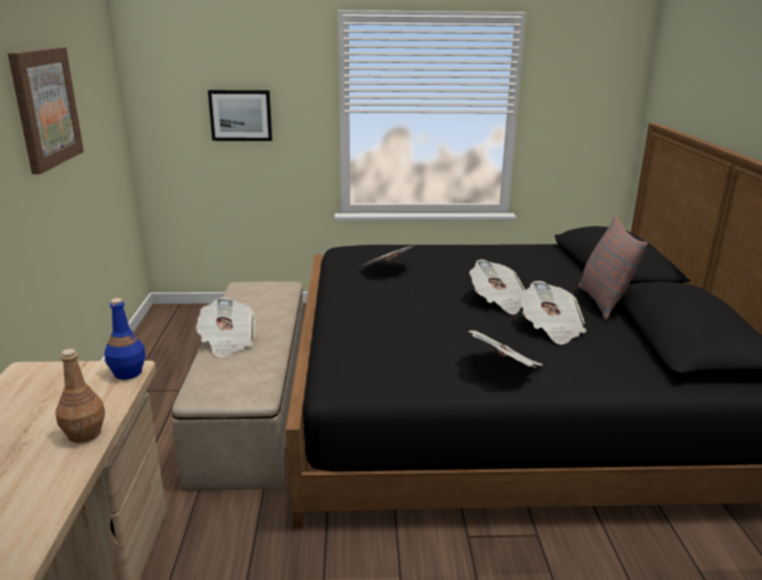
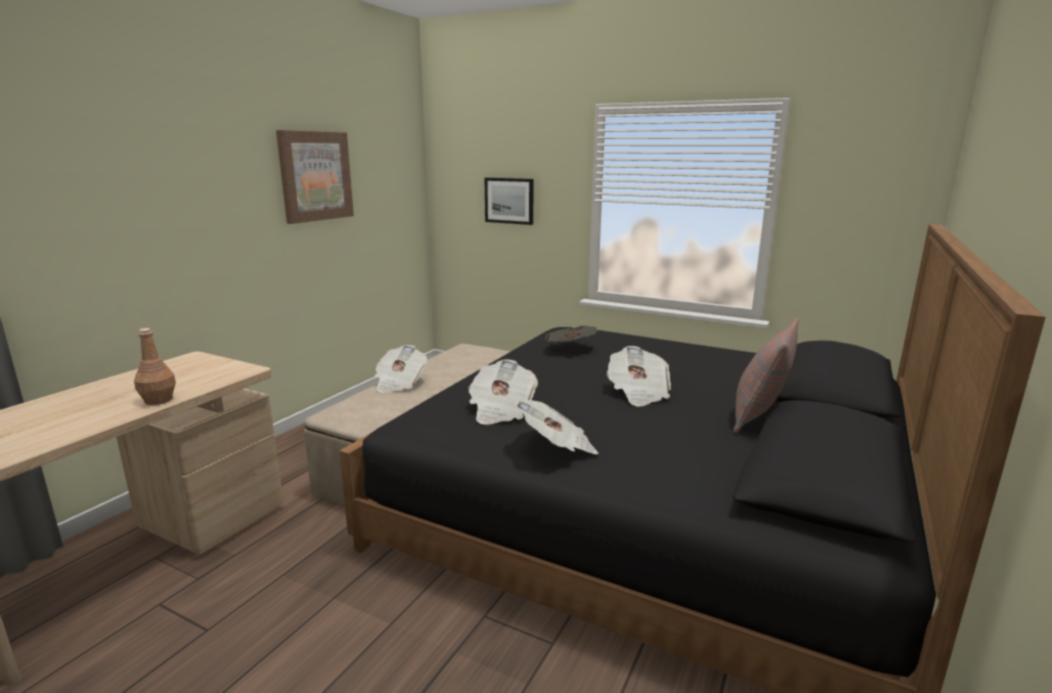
camera: 30 degrees right, 5 degrees down
(128, 373) = (242, 372): blue bottle -> none
(551, 329) = (658, 427): newspaper -> newspaper (501, 410)

